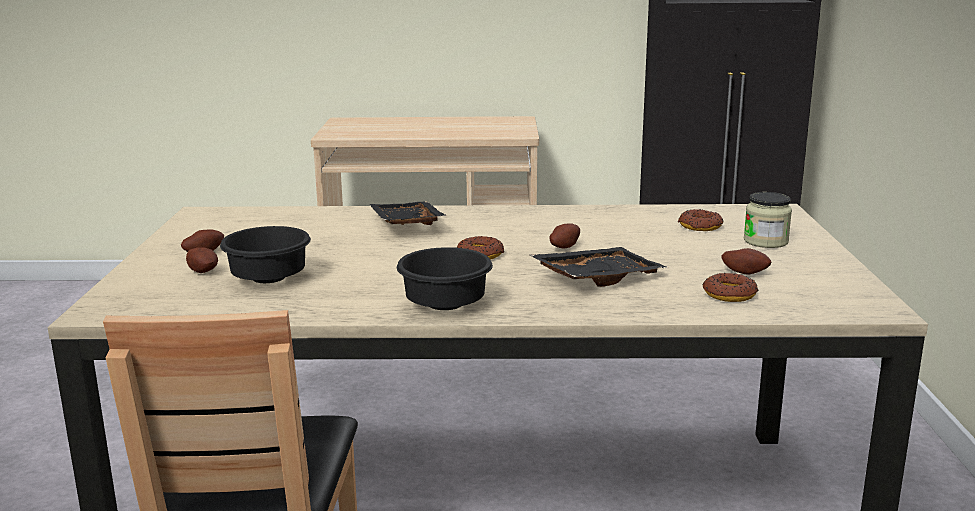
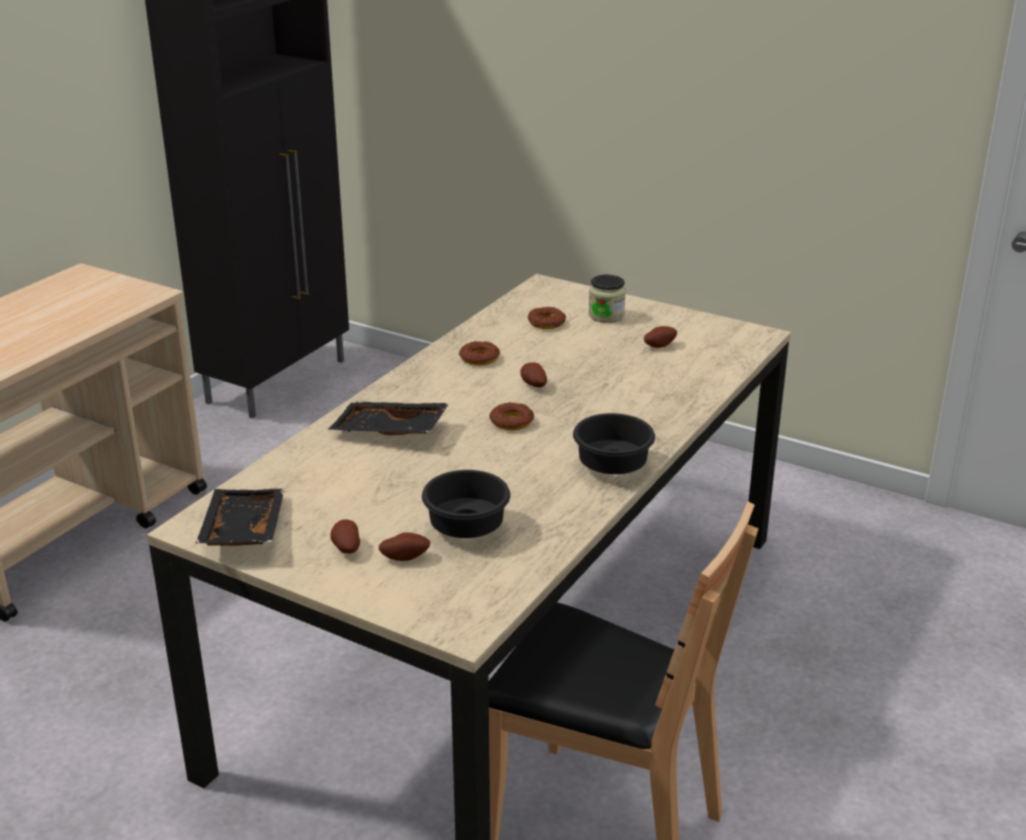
camera: 60 degrees left, 10 degrees up
(597, 278) = (615, 396): black tray -> black tray (241, 530)
(729, 294) = (692, 365): donut -> donut (479, 358)

